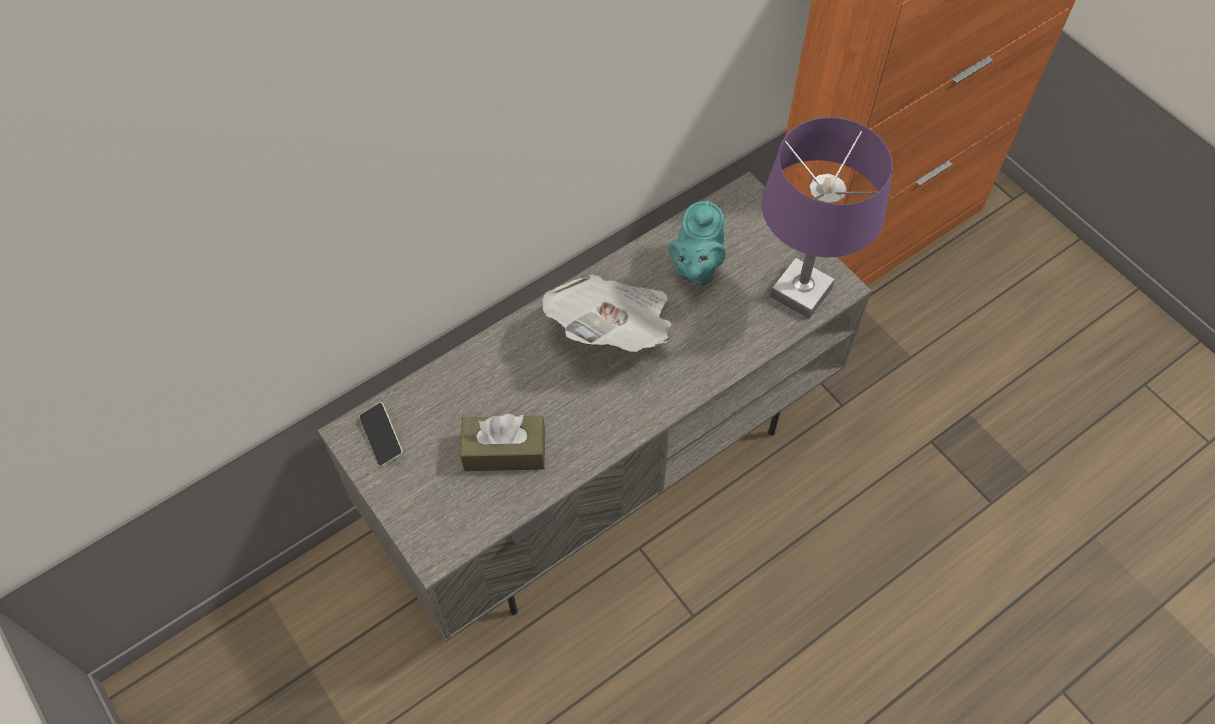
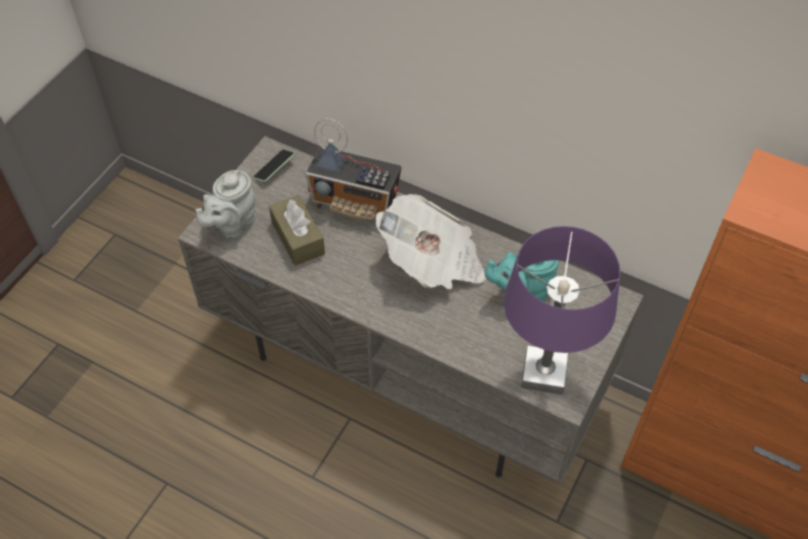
camera: 65 degrees right, 5 degrees down
(442, 517) = (232, 225): none -> grey teapot
(485, 371) = (355, 201): none -> radio

